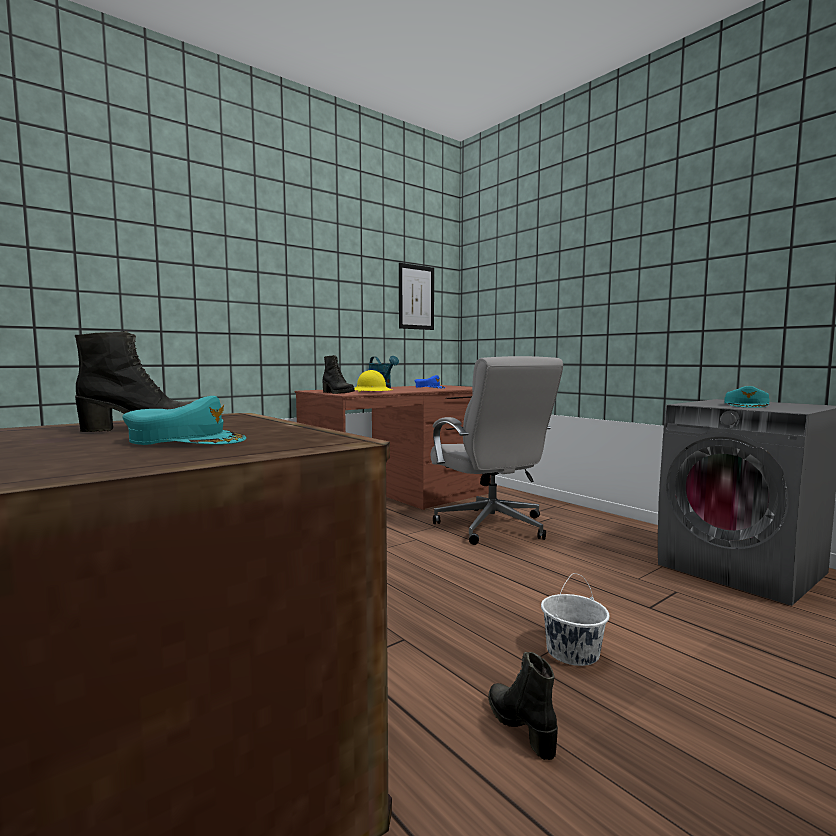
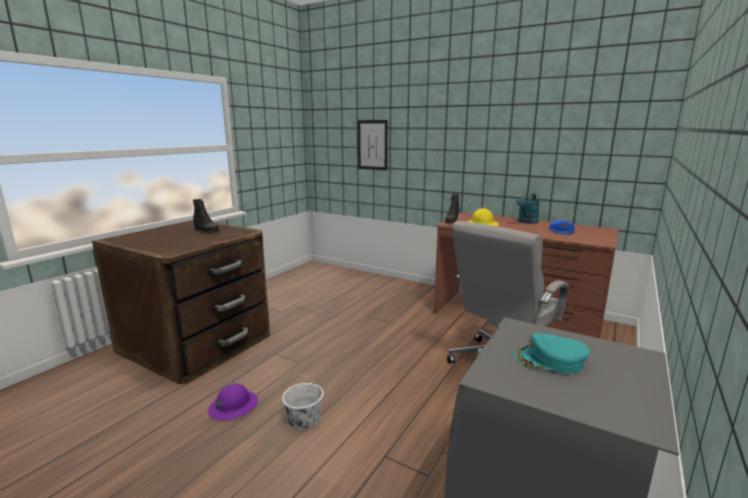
camera: 70 degrees right, 10 degrees up
(186, 440) = (175, 240): turquoise cap -> none
(416, 297) = (600, 137): picture -> picture (372, 145)
(521, 727) = (233, 406): black boot -> purple hard hat

